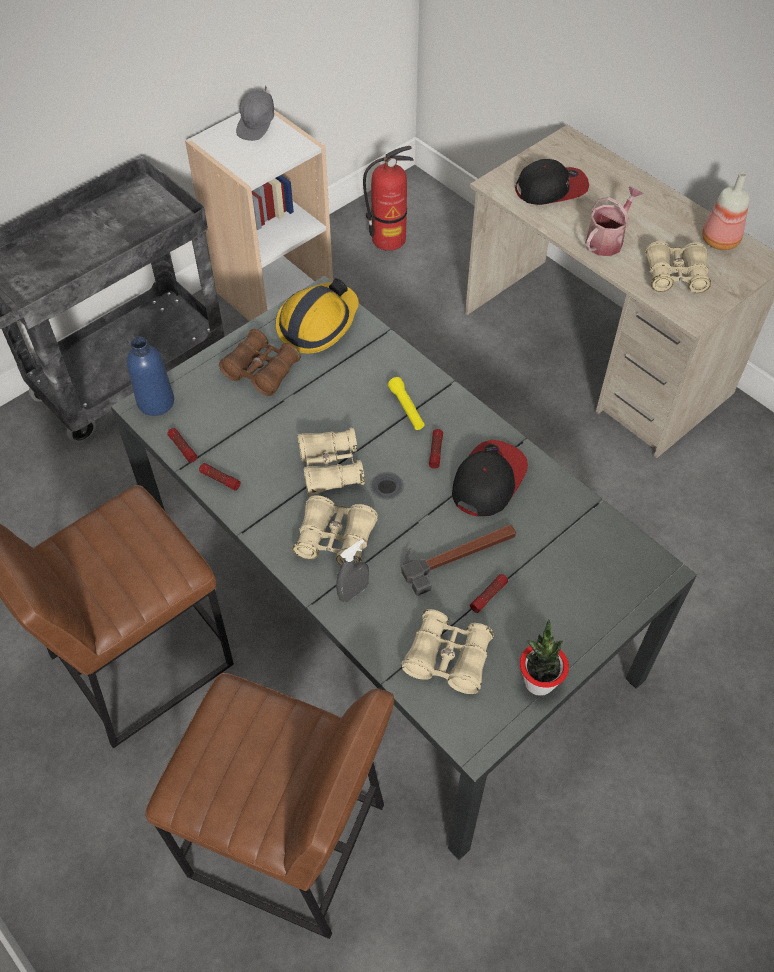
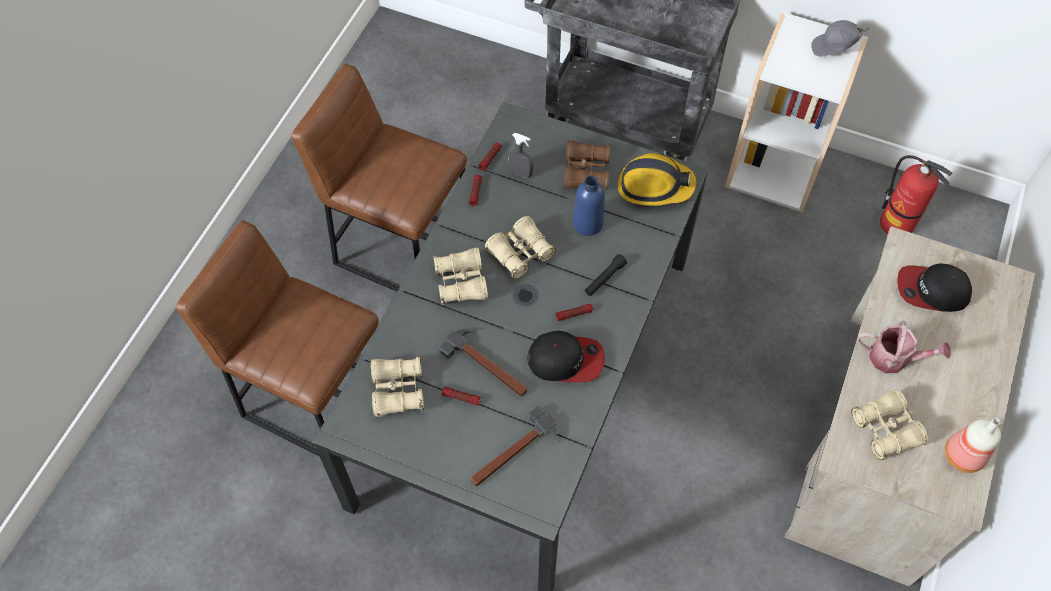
camera: 65 degrees right, 5 degrees up
(156, 402) = (521, 124): blue bottle -> blue bottle (587, 223)
(290, 841) = (314, 397): brown chair -> brown chair turned 120 degrees clockwise
(353, 592) = (423, 311): grey spray bottle -> grey spray bottle (520, 173)
(406, 408) = (604, 279): yellow flashlight -> black flashlight
(539, 681) = (405, 456): potted plant -> none
(551, 188) = (931, 290): cap -> cap turned 135 degrees clockwise
(579, 571) = (513, 452): none -> hammer

